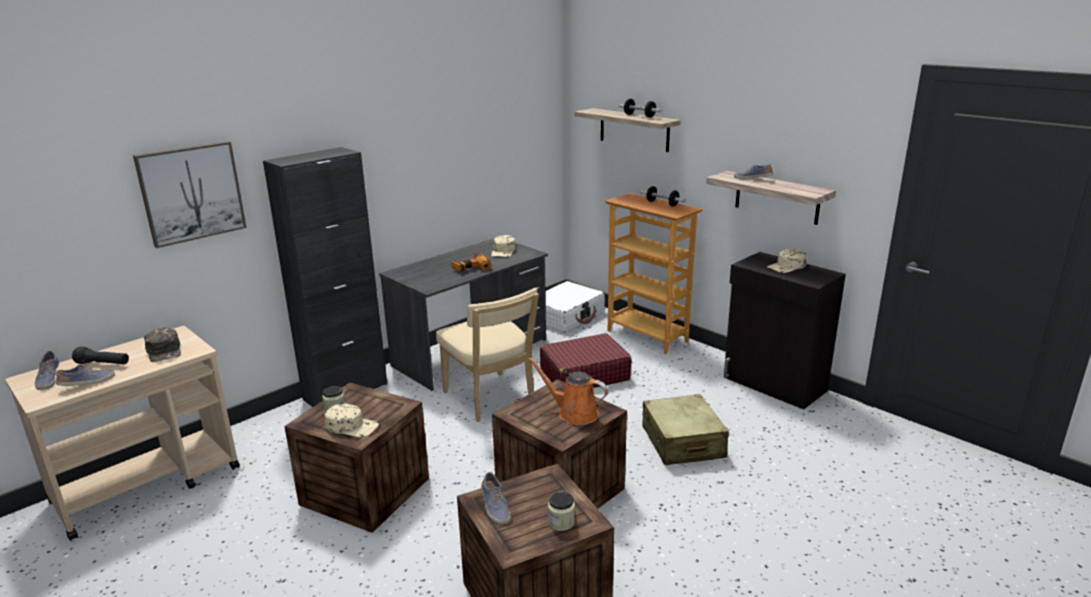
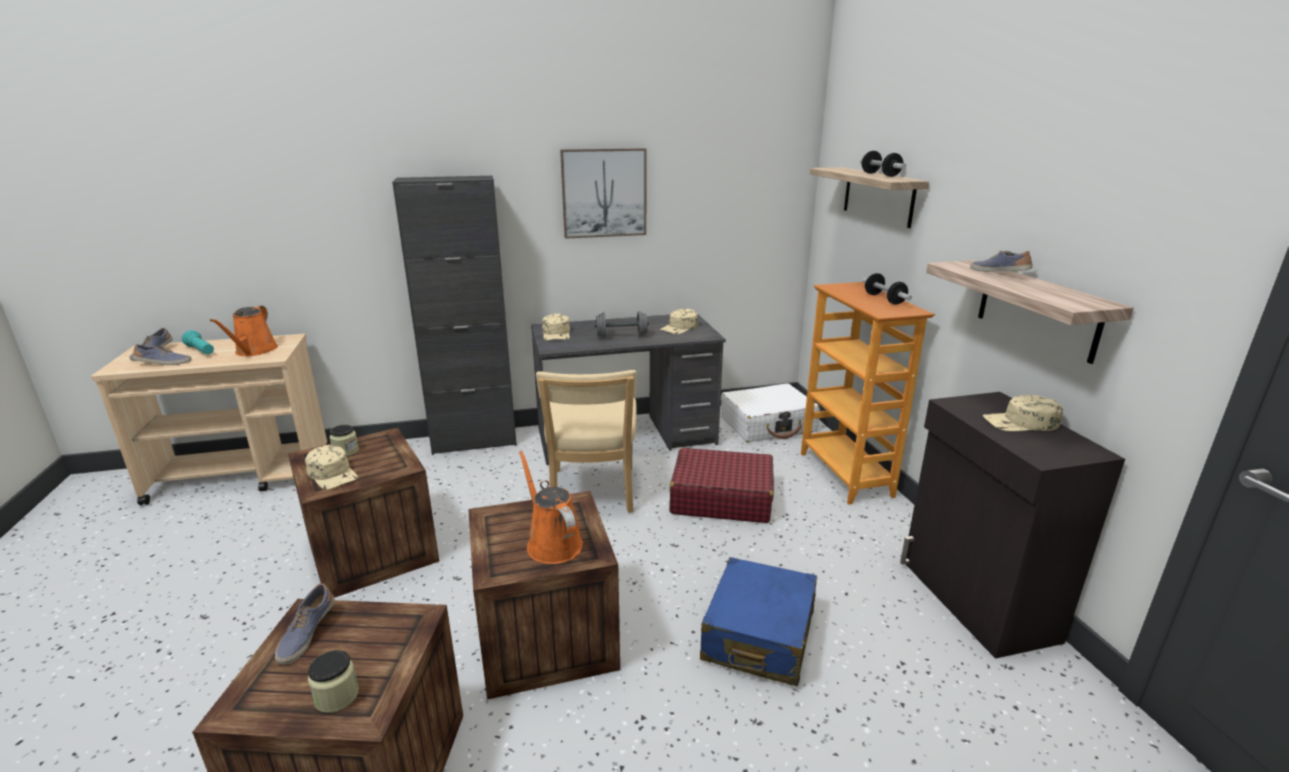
camera: 30 degrees right, 0 degrees up
(103, 364) = (201, 351): black flashlight -> turquoise flashlight
(164, 351) = (254, 351): green cap -> orange watering can
(191, 193) = (319, 201): picture -> picture (604, 193)
(414, 276) = (556, 334): none -> beige cap
(469, 267) = (621, 336): power drill -> grey dumbbell
(682, 442) = (758, 635): beige suitcase -> blue suitcase

